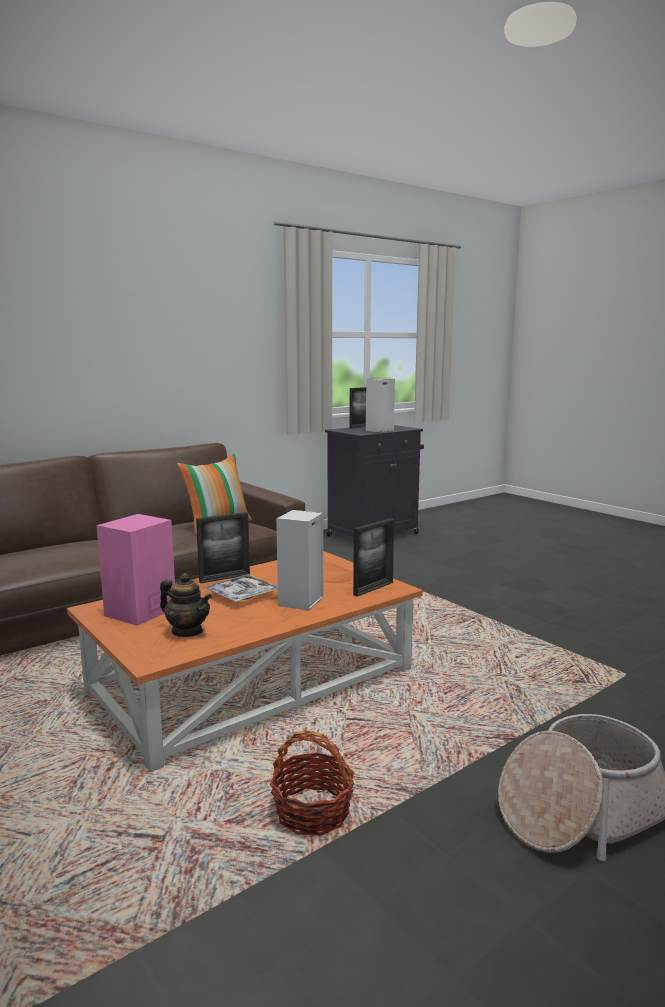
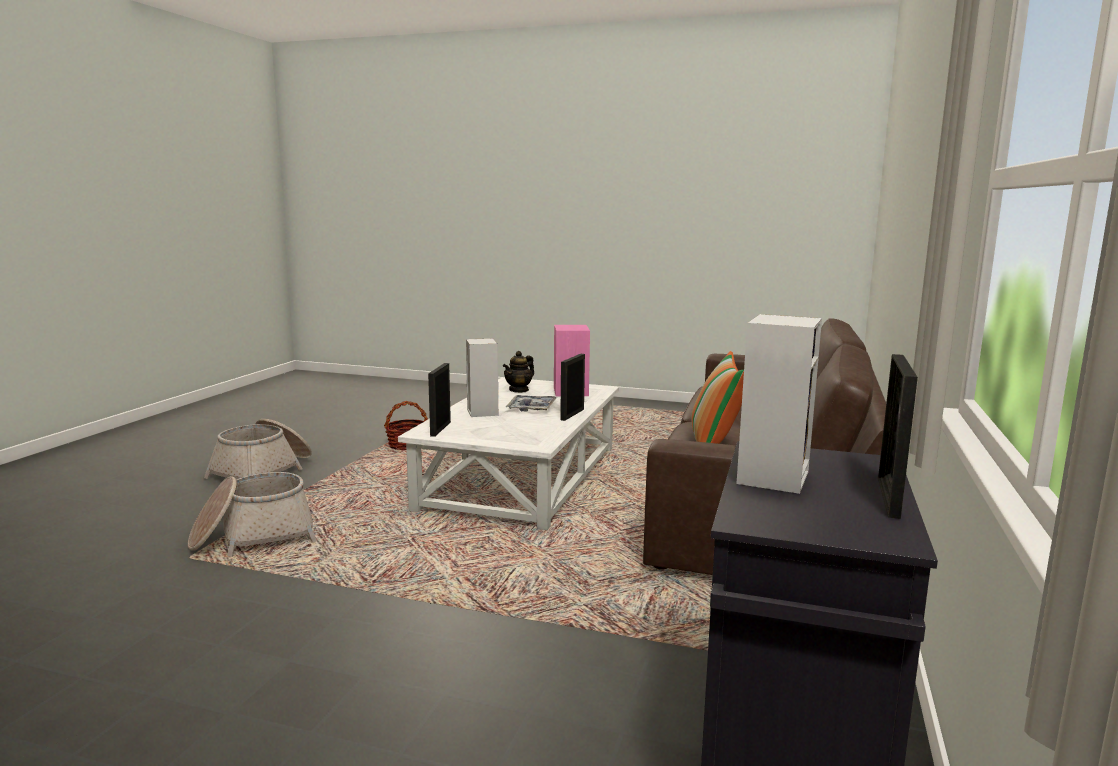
camera: 145 degrees right, 0 degrees up
(187, 631) = (519, 390): teapot -> teapot turned 45 degrees counterclockwise
(254, 679) = (523, 477): orange coffee table -> white coffee table
(570, 682) = (253, 537): none -> basket

